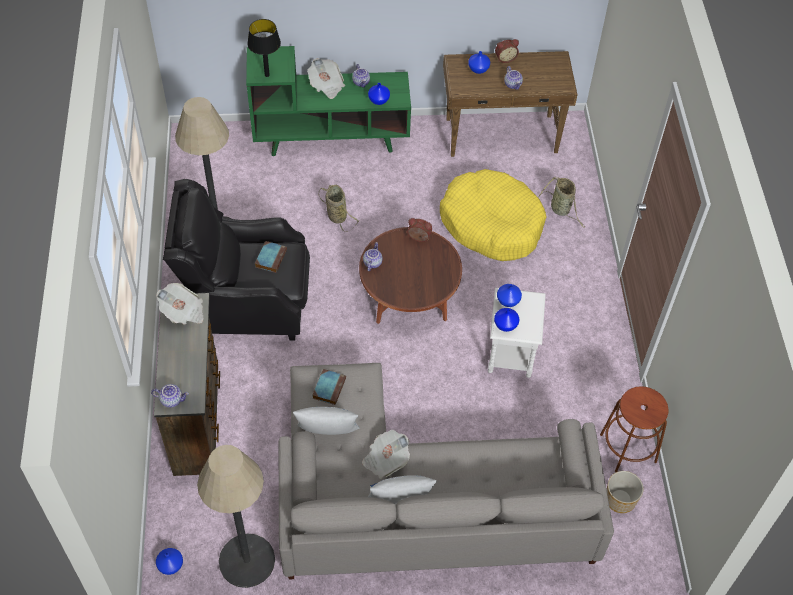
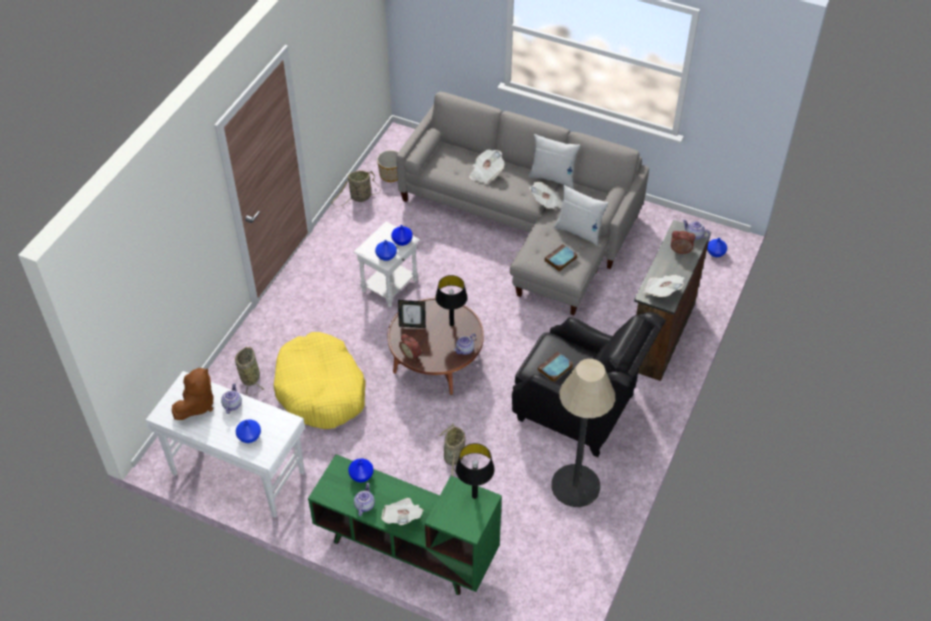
camera: 150 degrees left, 5 degrees down
(247, 560) = (661, 236): floor lamp -> none
(402, 284) = (451, 324): none -> black table lamp
(438, 267) = (412, 325): none -> picture frame
(482, 471) = (486, 173): none -> newspaper
(502, 135) = (237, 473): brown console table -> white console table
(505, 58) = (213, 437): alarm clock -> alarm clock (680, 251)
(540, 74) = (197, 405): none -> brown plush toy
(628, 448) = (359, 198): brown stool -> basket

